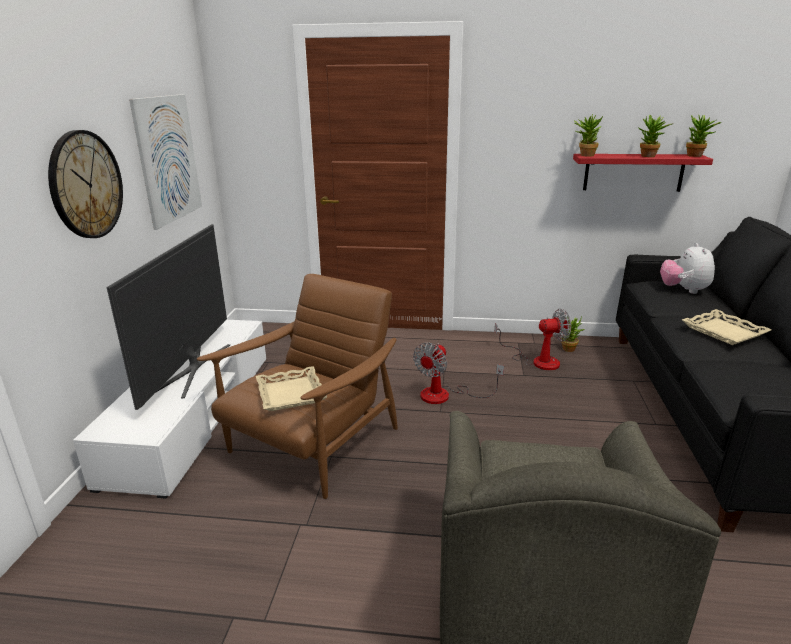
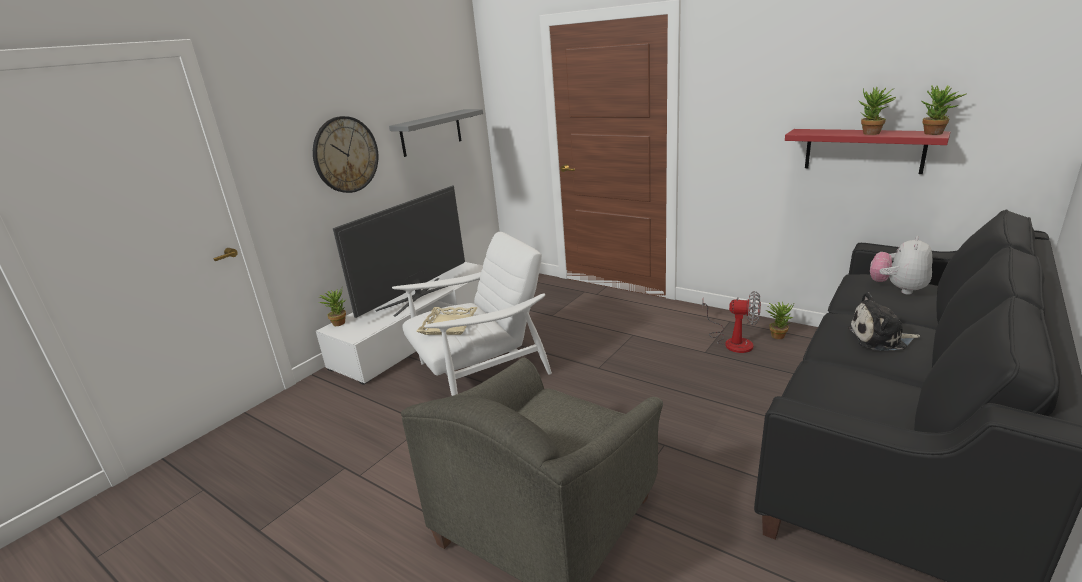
camera: 30 degrees right, 0 degrees up
(168, 159) = (431, 132): picture -> grey shelf
(312, 444) = (480, 371): brown armchair -> white armchair
(445, 395) = (615, 355): fan -> none
(584, 155) = (799, 131): potted plant -> potted plant (339, 322)
(724, 331) = (880, 338): beige tray -> plush toy

